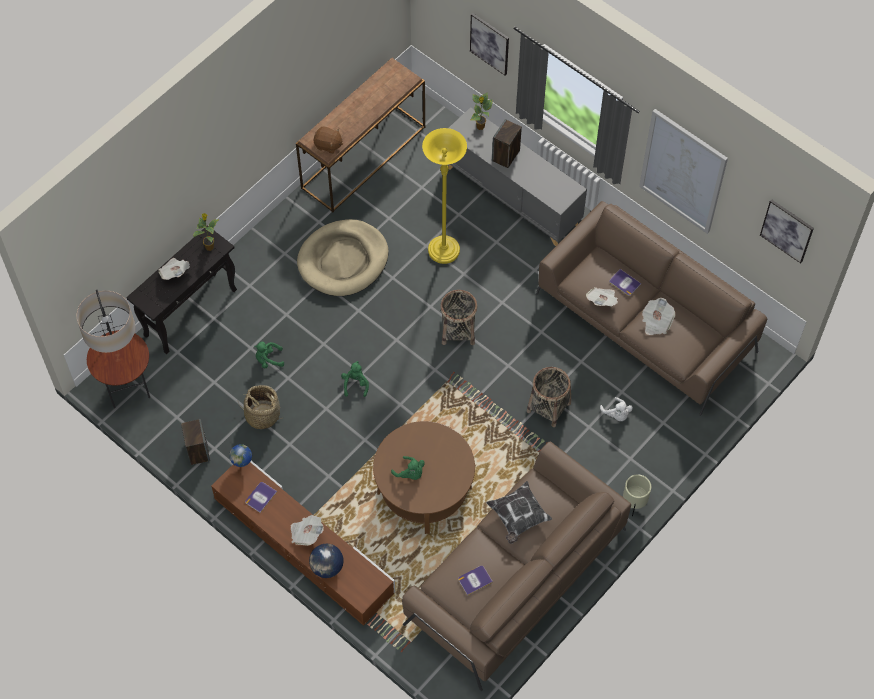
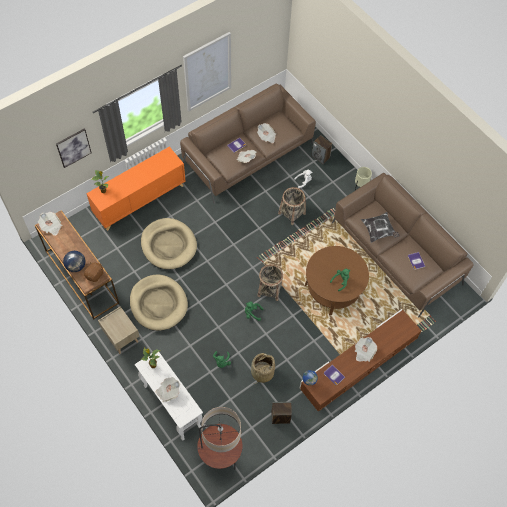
camera: 80 degrees left, 0 degrees up
(191, 312) = (171, 406): black console table -> white console table
(280, 228) = (121, 338): none -> beige nightstand
(327, 567) = (388, 344): globe -> globe (76, 266)
(392, 75) = (51, 227): none -> newspaper
(444, 251) = (168, 245): yellow floor lamp -> beige dog bed
(458, 331) = (228, 249): basket -> basket (270, 289)
(506, 156) = (131, 182): speaker -> speaker (320, 157)
(512, 196) = (140, 200): grey cabinet -> orange cabinet
(787, 230) = (268, 31): picture -> none

